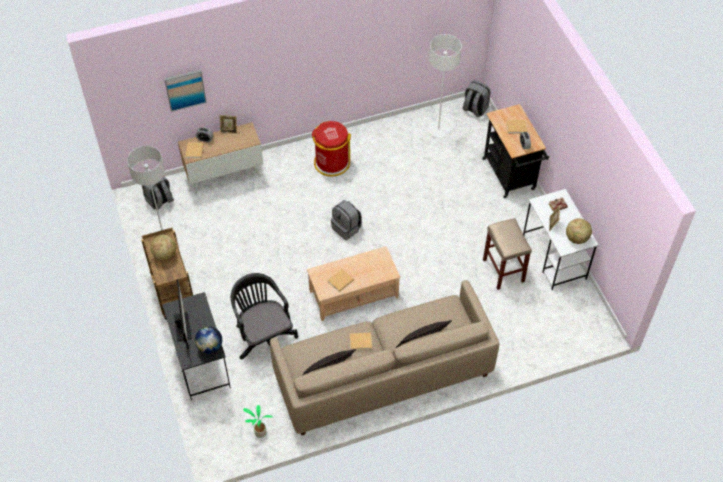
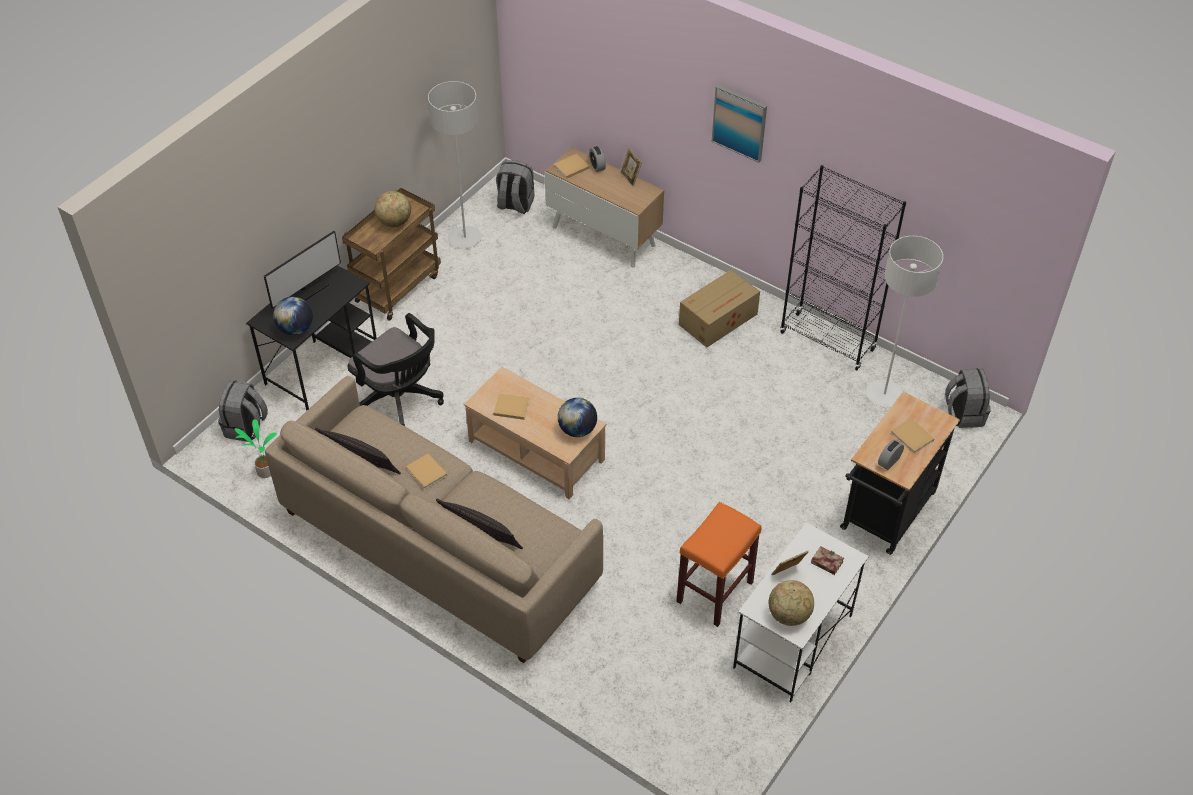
camera: 55 degrees right, 5 degrees down
(185, 89) = (594, 77): picture -> picture (739, 122)
(264, 337) = (401, 401): black office chair -> black office chair turned 105 degrees clockwise
(331, 163) = (719, 319): red trash can -> cardboard box
(346, 228) = (631, 389): grey backpack -> grey backpack (246, 427)
(380, 260) = (577, 430): none -> globe
(385, 129) = (827, 341): none -> black bookcase
(503, 270) = (715, 591): beige stool -> orange stool

